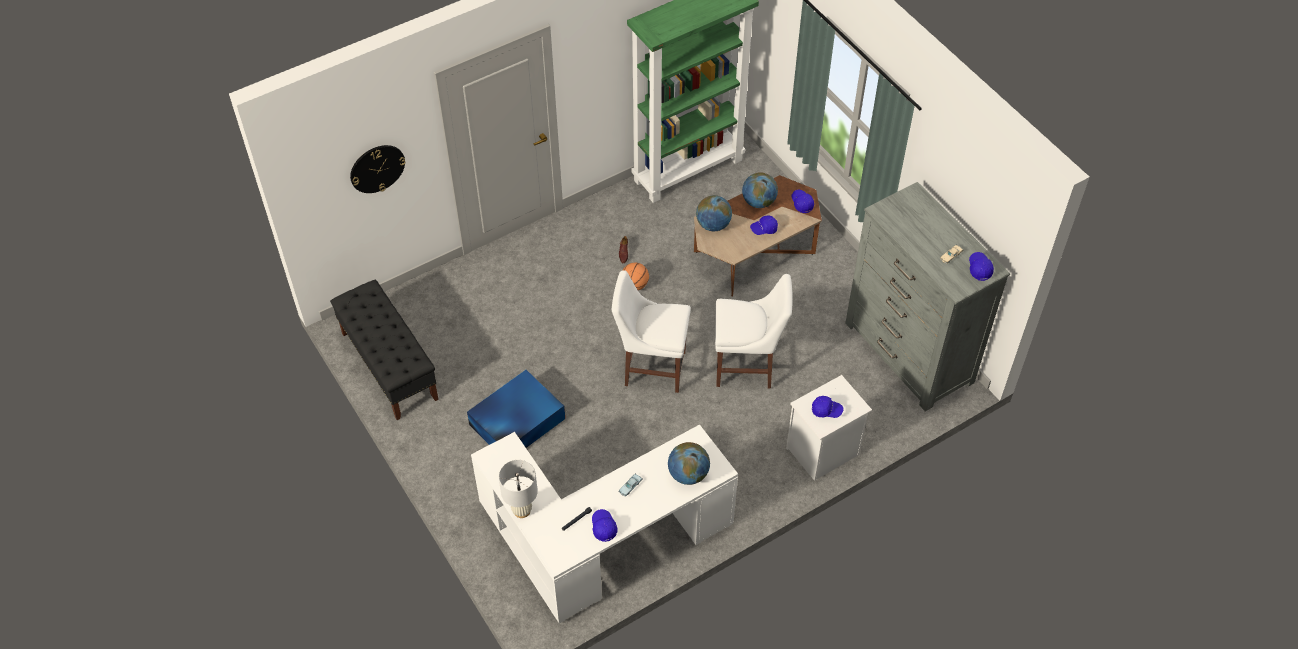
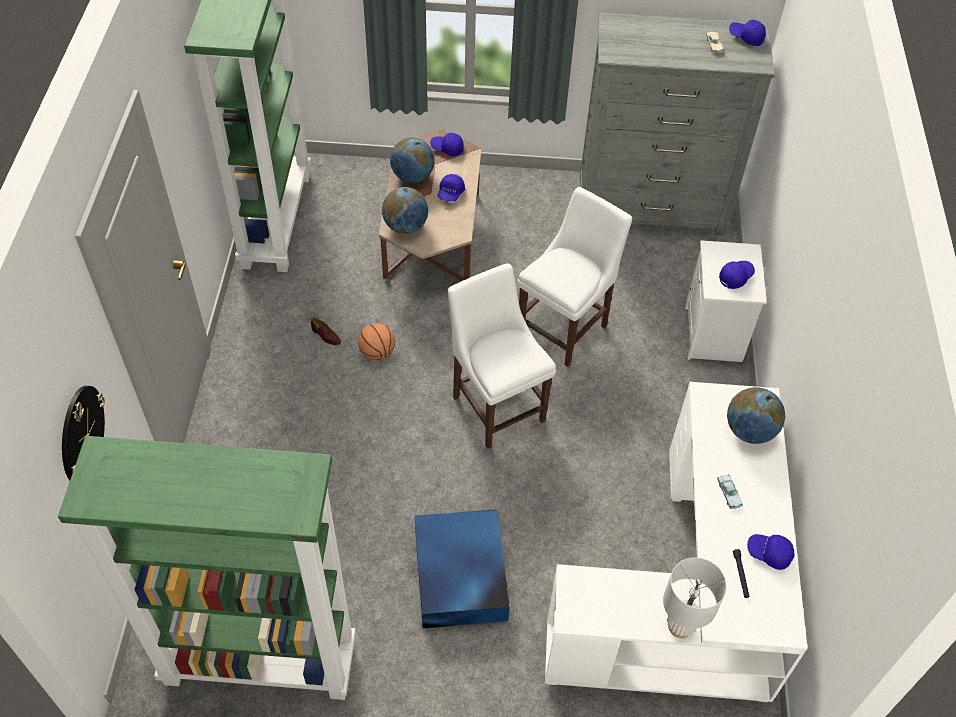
camera: 55 degrees left, 0 degrees up
(389, 366) = (258, 665): black bench -> green bookcase
(651, 367) = (496, 405): white chair -> white chair turned 105 degrees clockwise

